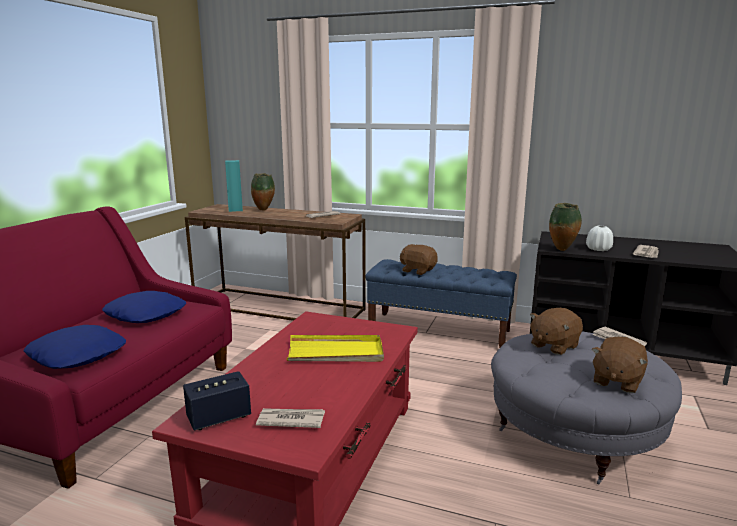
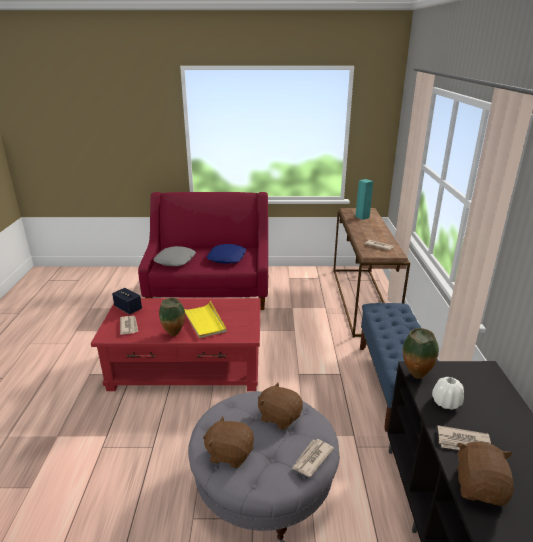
camera: 70 degrees right, 10 degrees up
(78, 355) = (175, 260): blue pillow -> grey pillow
(264, 210) = (373, 224): vase -> vase (174, 335)
(418, 270) = (387, 324): brown plush toy -> brown plush toy (480, 487)

